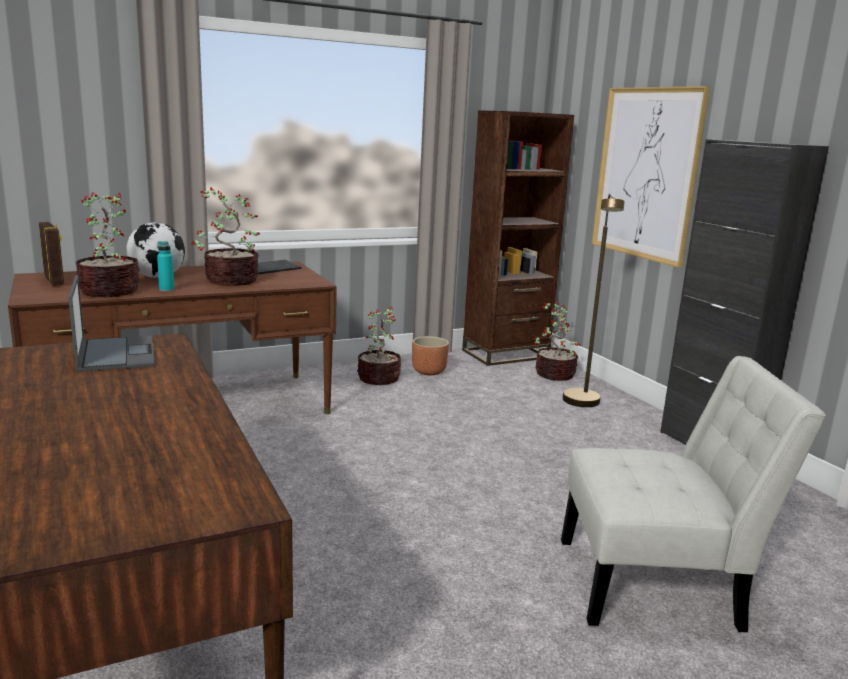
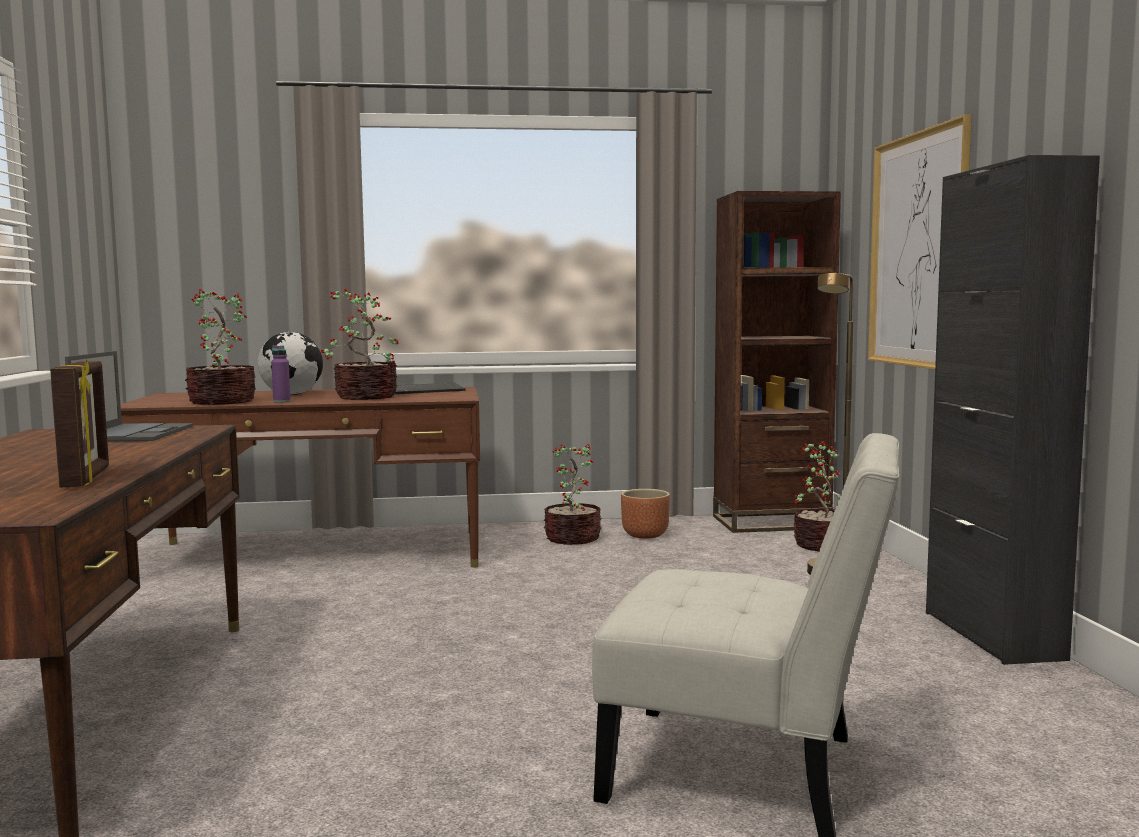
camera: 20 degrees right, 10 degrees down
(55, 280) = (184, 396): picture frame -> picture frame (87, 478)
(166, 290) = (281, 401): turquoise bottle -> purple bottle

